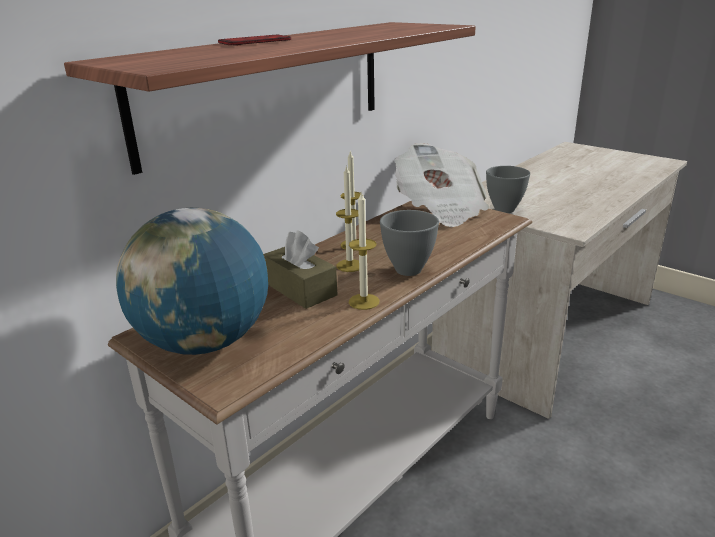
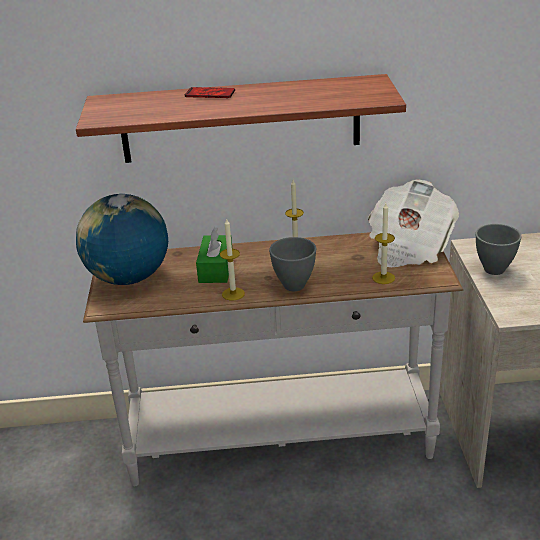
camera: 45 degrees right, 5 degrees up
(300, 289) = (216, 268): brown tissue box -> green tissue box
(350, 265) = (267, 265): candle -> candle (383, 278)

